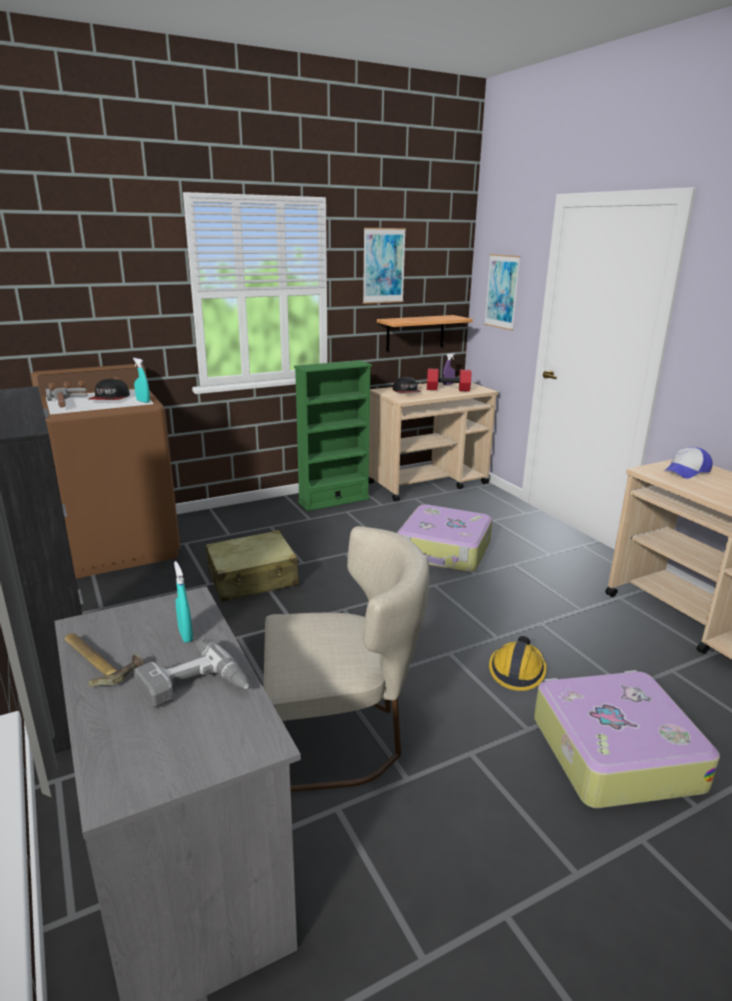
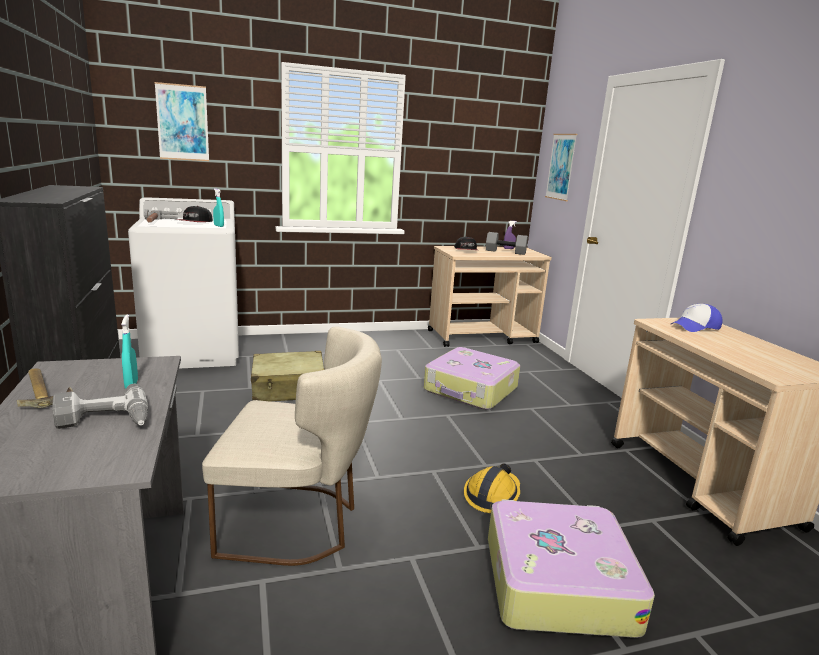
camera: 10 degrees right, 5 degrees down
(121, 546) = (194, 352): brown washing machine -> white washing machine
(334, 501) = (390, 340): green bookcase -> none
(383, 266) = (455, 138): picture -> picture (182, 122)
(415, 332) = (482, 200): shelf -> none
(448, 389) = (506, 251): red dumbbell -> grey dumbbell

